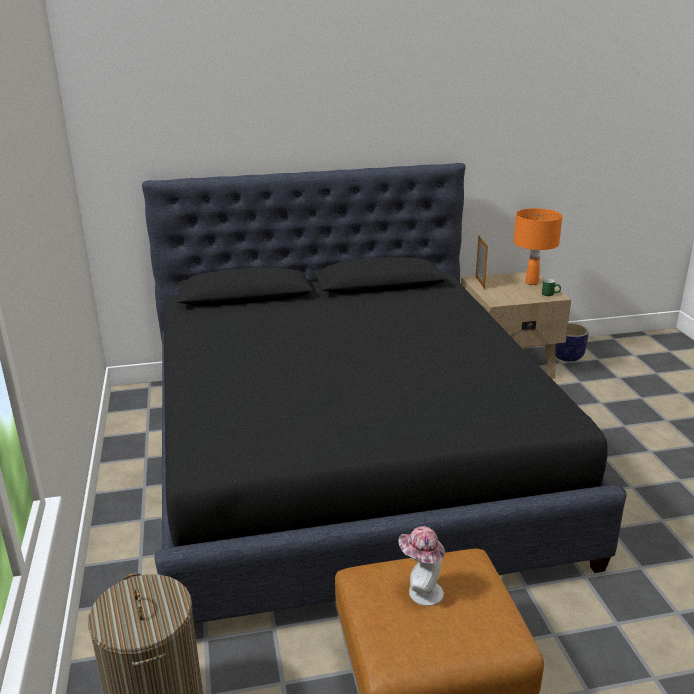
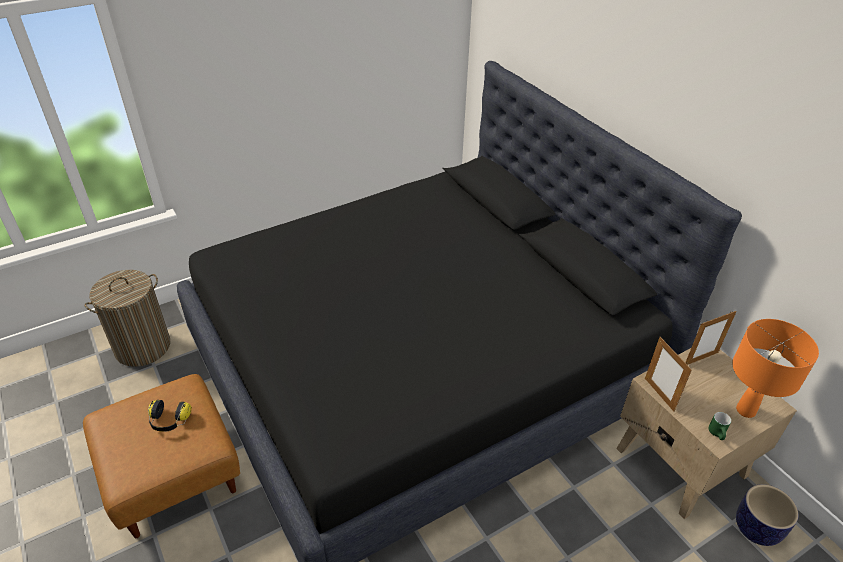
camera: 70 degrees right, 15 degrees up
(421, 591) = (169, 421): hat -> headphones
(509, 302) = (659, 394): none -> picture frame

